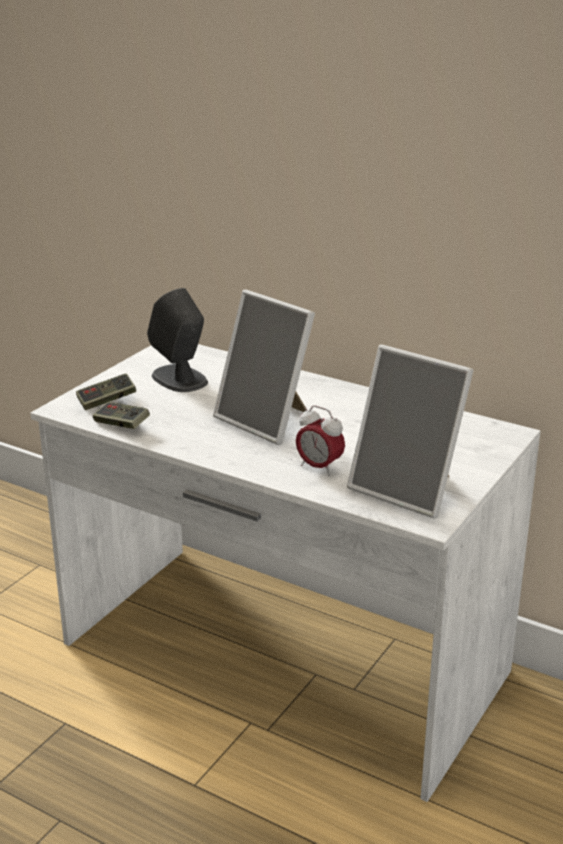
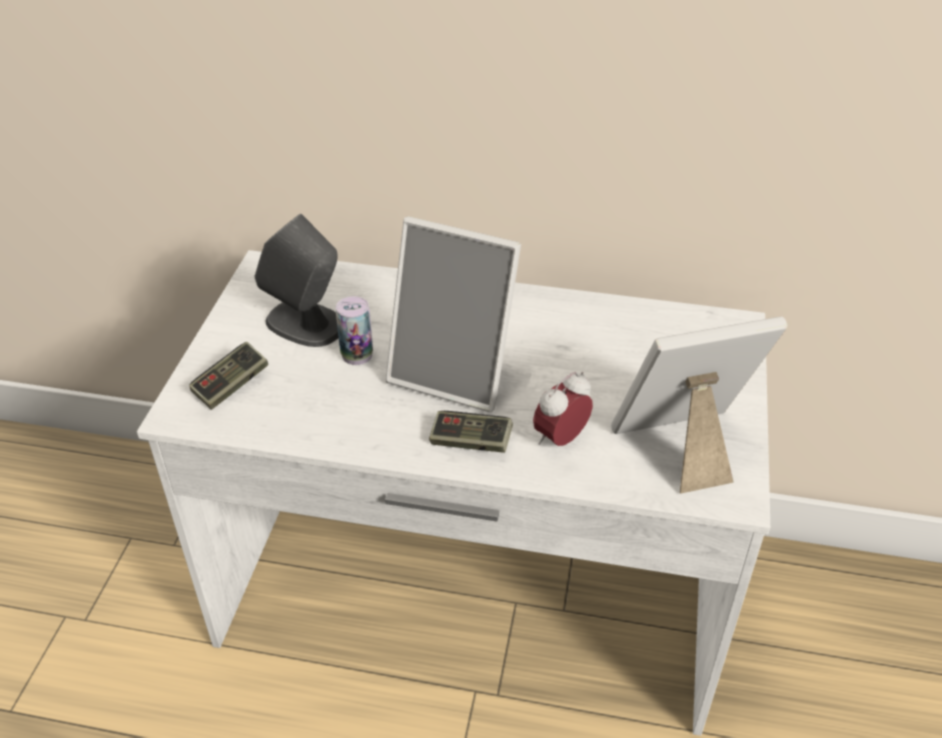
camera: 20 degrees left, 15 degrees up
(121, 425) = (274, 425): game controller -> game controller (470, 442)
(203, 400) = (357, 355): none -> can
(319, 467) = (560, 438): alarm clock -> alarm clock turned 120 degrees clockwise
(409, 489) = (682, 448): picture frame -> picture frame turned 150 degrees clockwise

